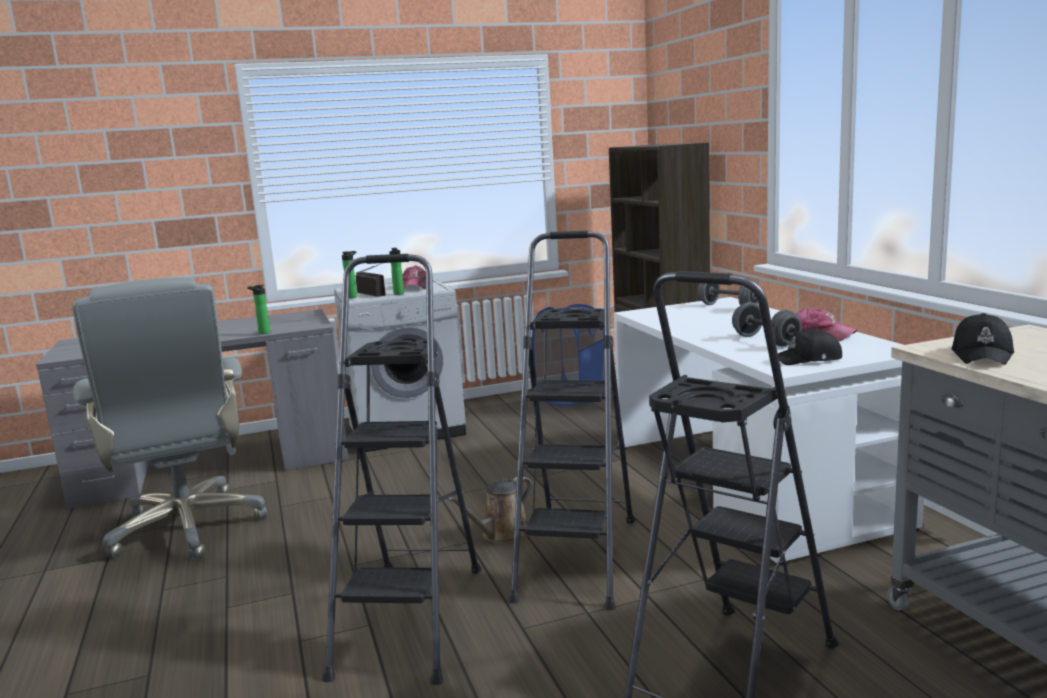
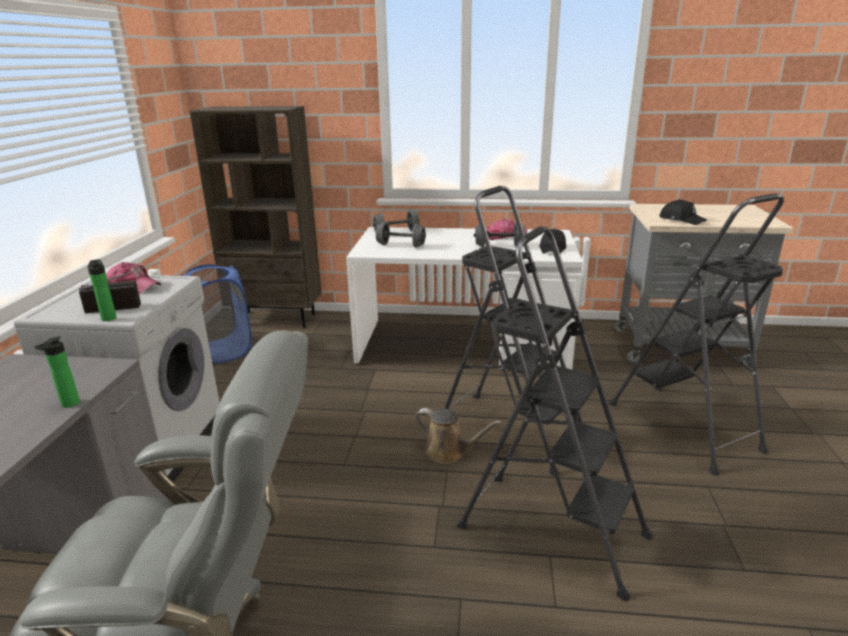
camera: 65 degrees left, 10 degrees up
(399, 294) = (156, 297): bottle -> none
(502, 535) = (449, 452): brown watering can -> brown watering can turned 45 degrees counterclockwise
(684, 316) = (401, 245): none -> grey dumbbell

